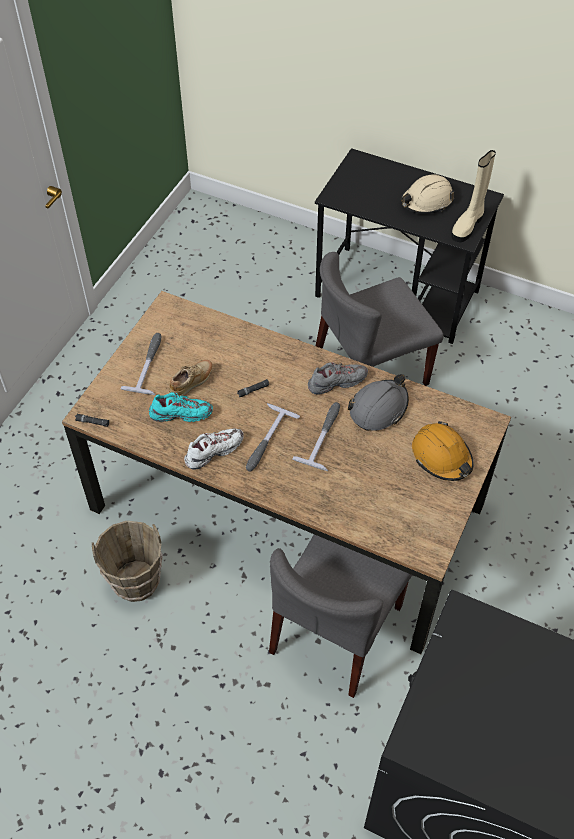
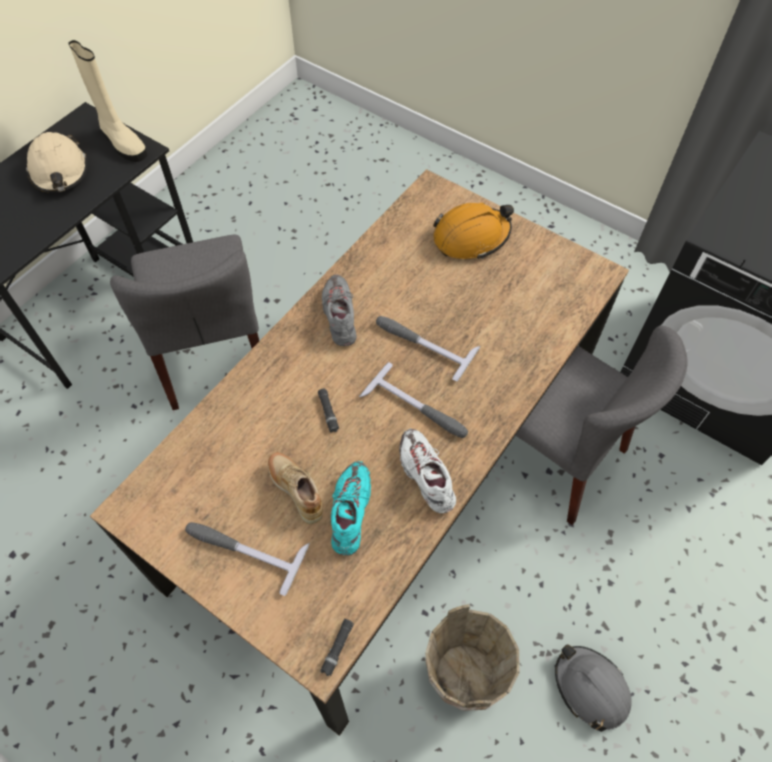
camera: 80 degrees left, 5 degrees up
(378, 408) = (390, 281): grey hard hat -> grey hard hat (590, 688)

